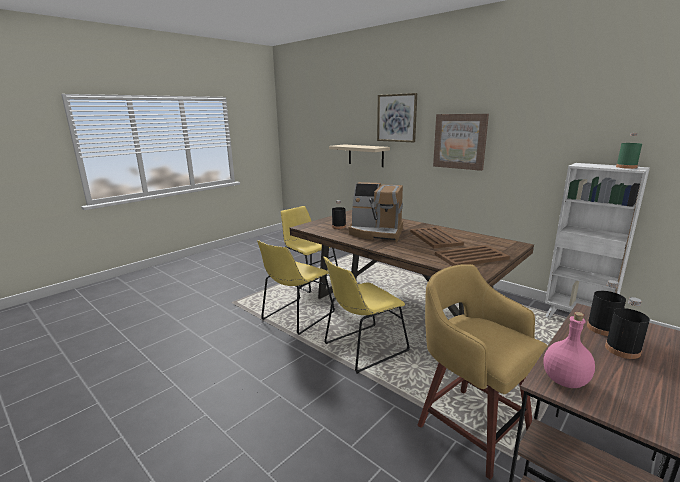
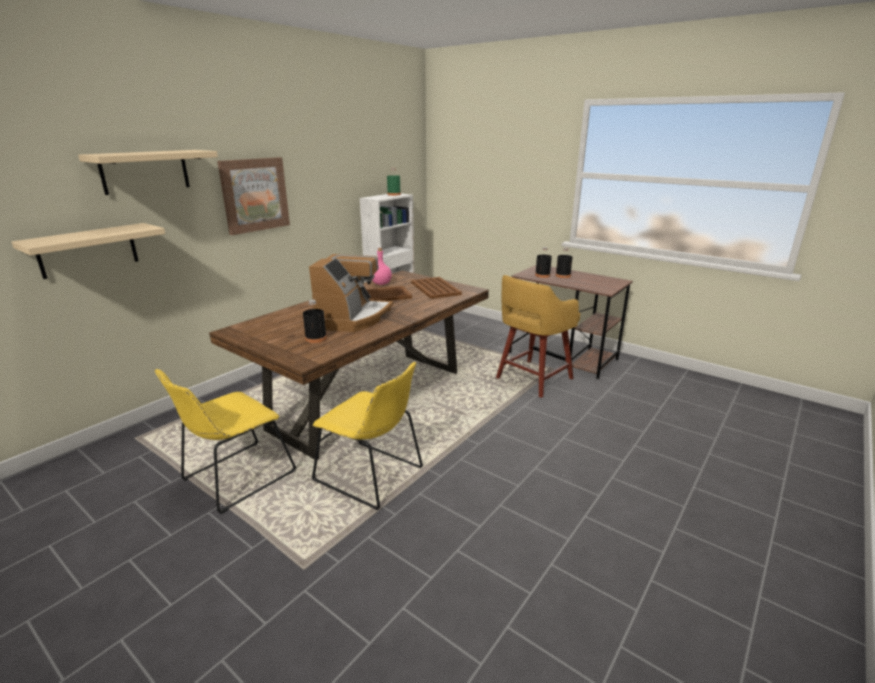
camera: 95 degrees left, 5 degrees up
(362, 348) = (445, 421): yellow chair -> none
(396, 118) = (145, 171): picture -> beige shelf
(565, 381) = (601, 287): pink bottle -> pink bottle (381, 283)

